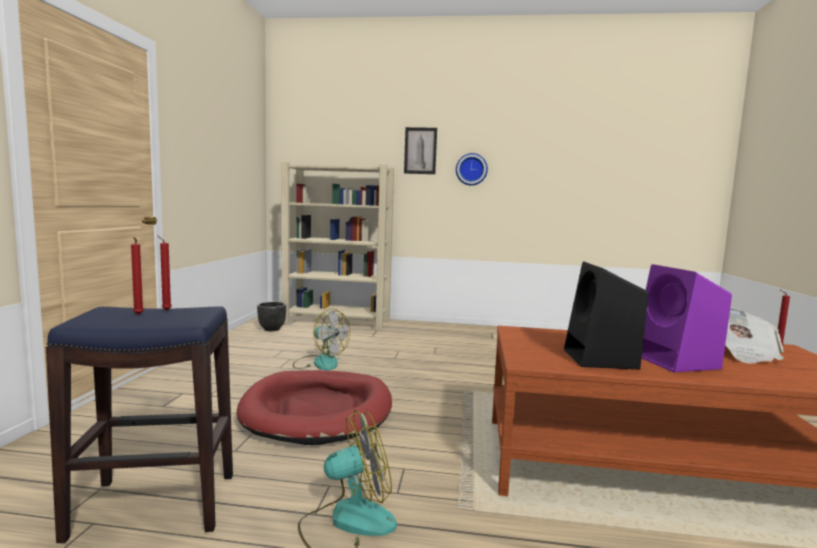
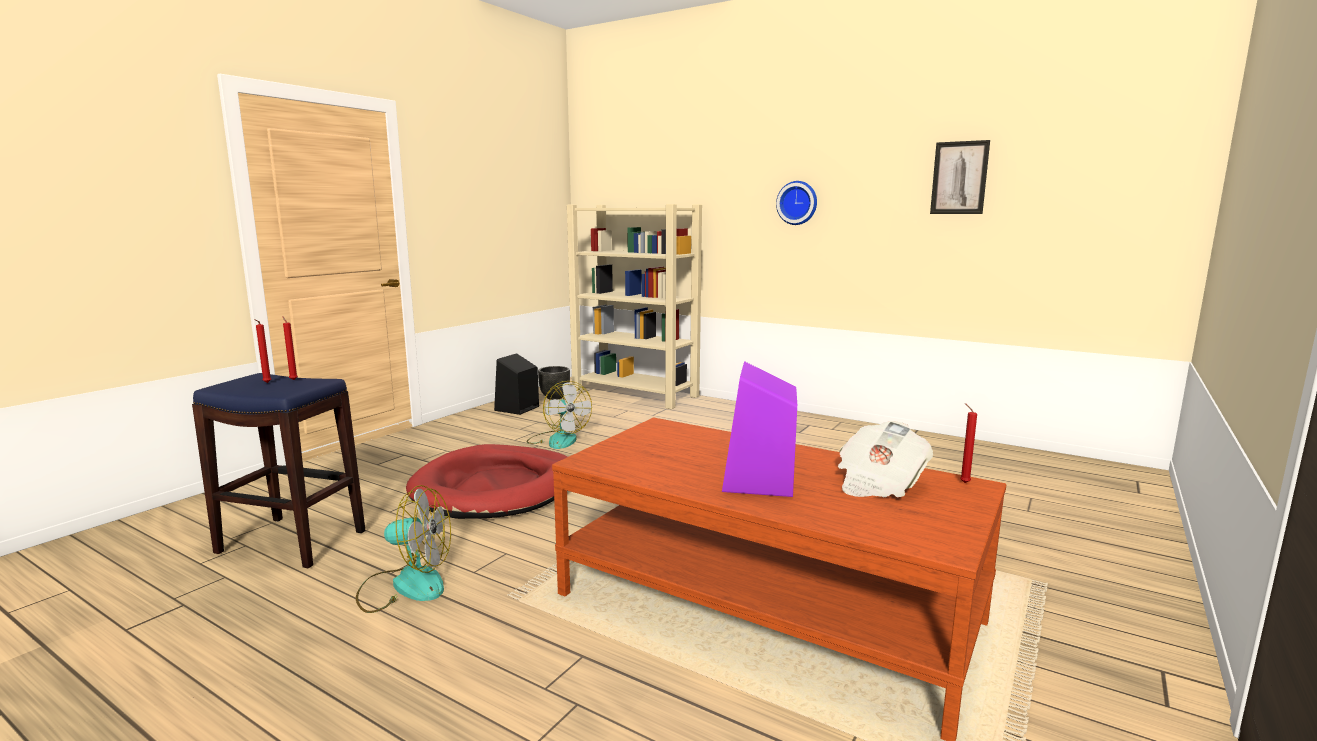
camera: 25 degrees right, 5 degrees up
(420, 151) = (734, 180): picture -> picture (959, 178)
(601, 359) = (673, 468): black speaker -> black speaker (516, 409)

